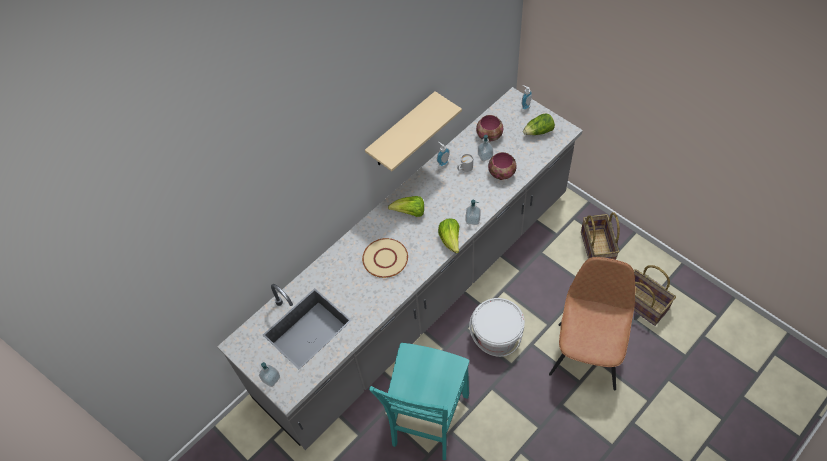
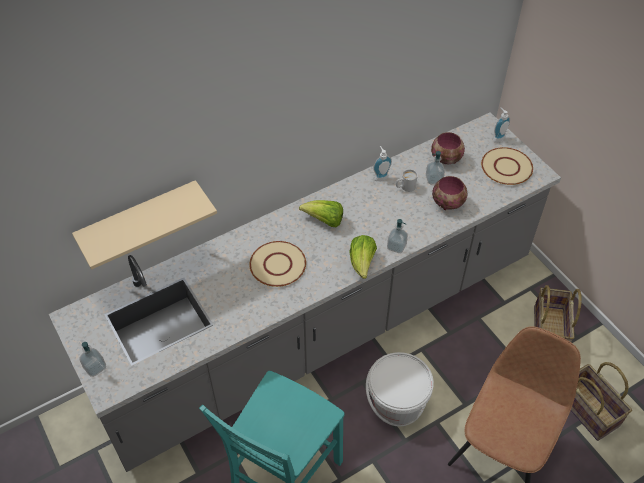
camera: 10 degrees right, 5 degrees down
(401, 131) = (335, 119): beige shelf -> beige shelf (139, 221)
(538, 132) = (507, 167): lettuce -> beige plate

